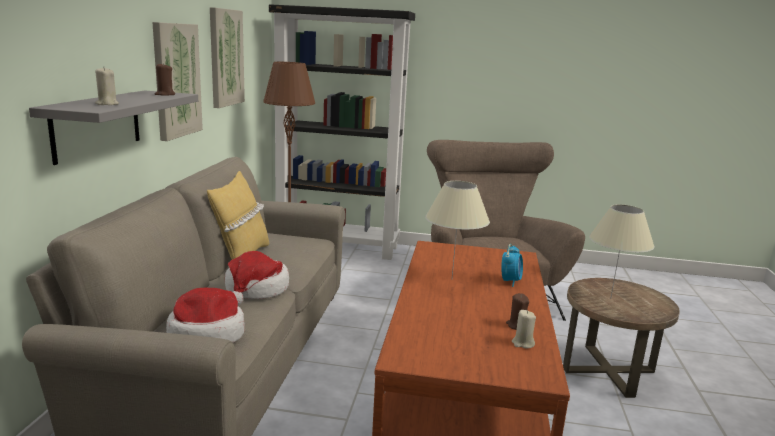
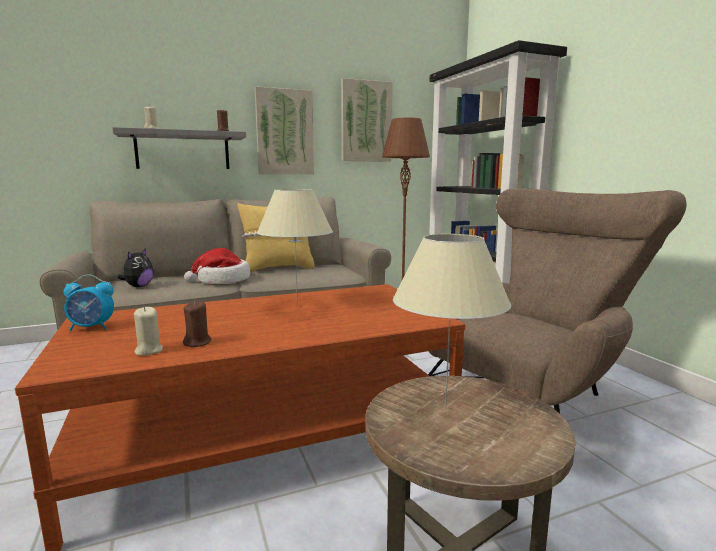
camera: 60 degrees right, 5 degrees down
(207, 334) = (138, 286): hat -> plush toy
(510, 281) = (332, 325): alarm clock -> alarm clock (92, 328)

